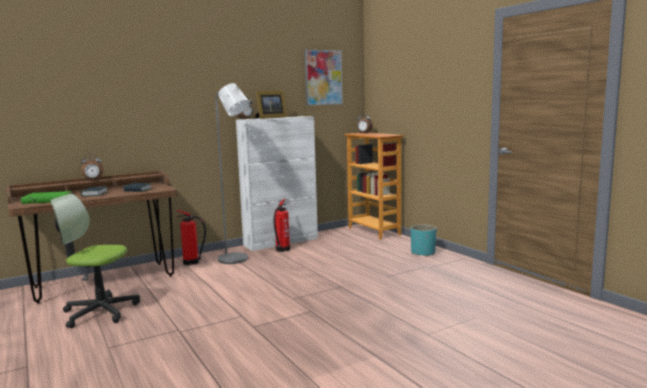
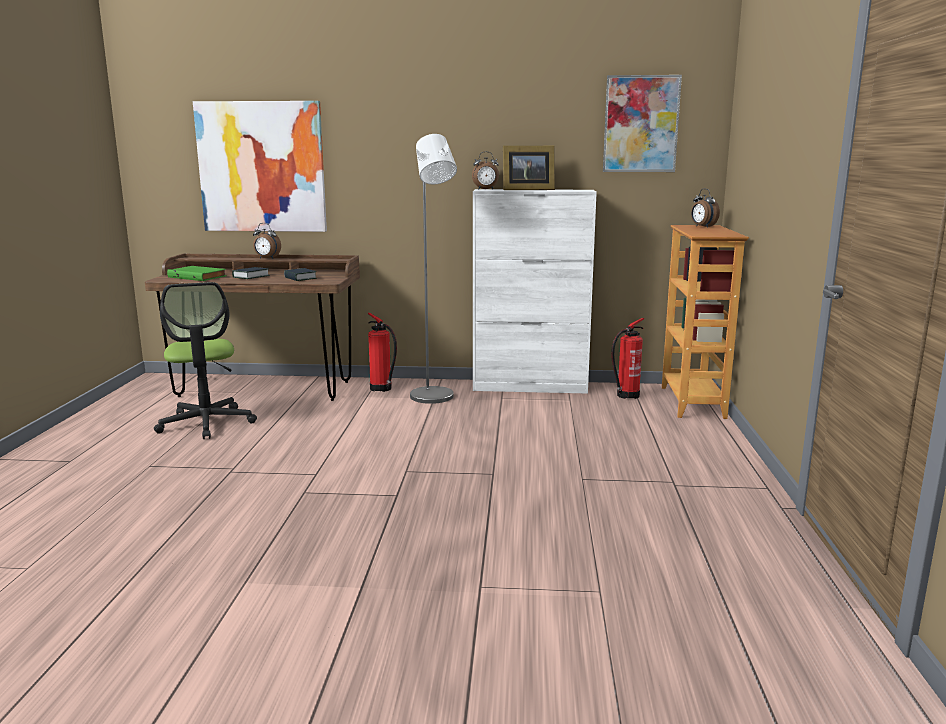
camera: 35 degrees right, 5 degrees up
(77, 111) = (262, 167): none -> picture
(100, 312) = (206, 423): office chair -> office chair turned 150 degrees counterclockwise
(282, 250) = (510, 398): fire extinguisher -> fire extinguisher (626, 396)
(423, 253) = (710, 458): turquoise planter -> none

